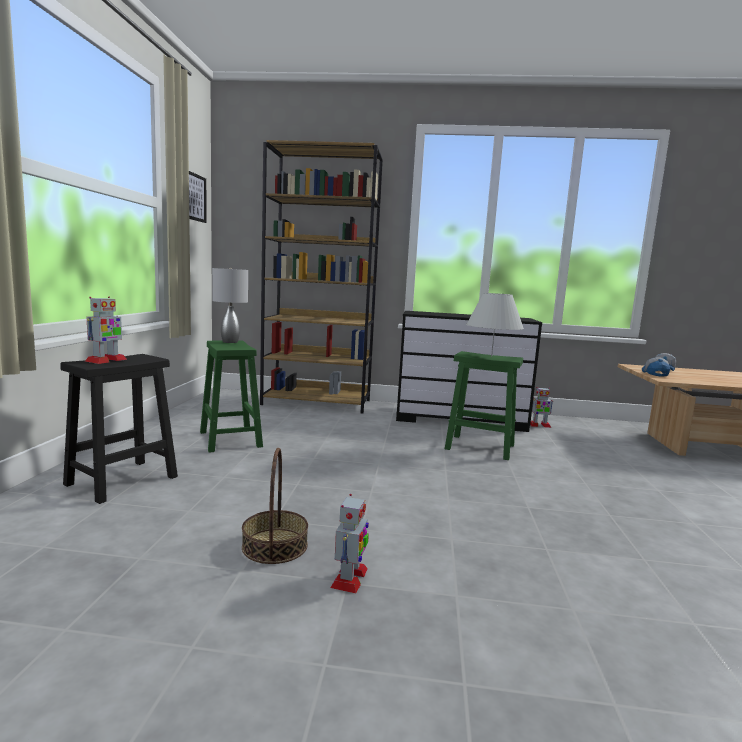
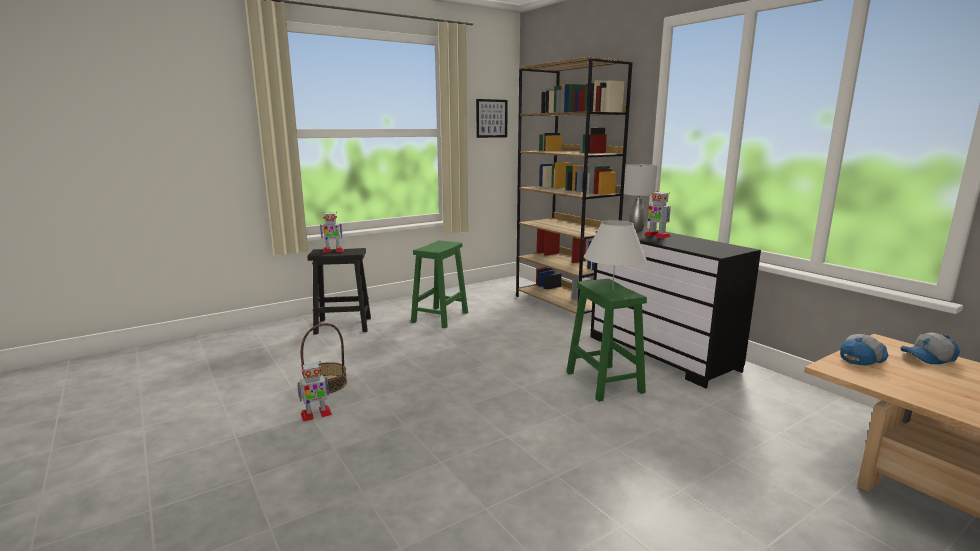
camera: 50 degrees right, 5 degrees up
(230, 342) = (447, 243): grey table lamp -> grey table lamp (636, 229)
(539, 425) = (743, 387): toy robot -> toy robot (656, 236)

